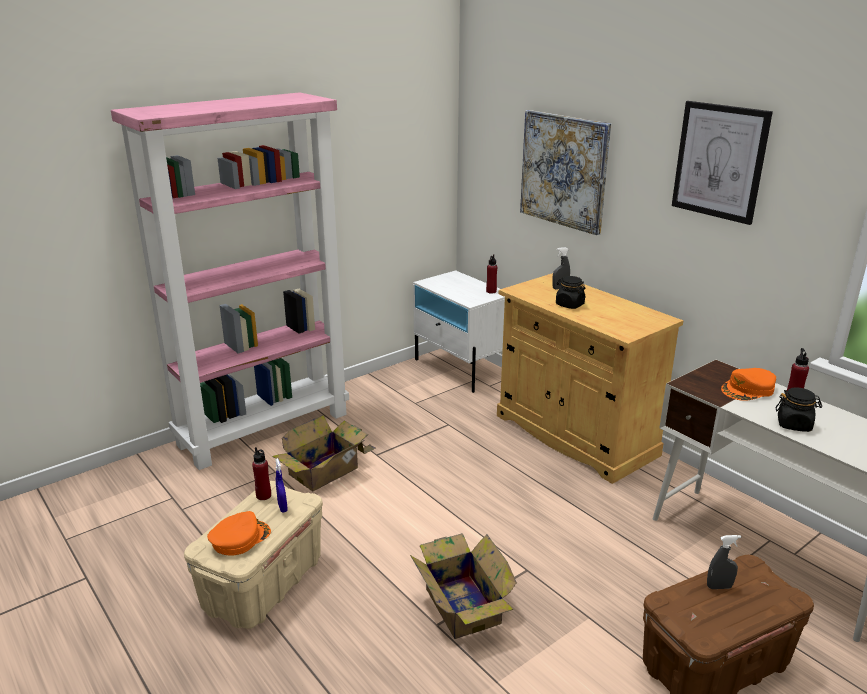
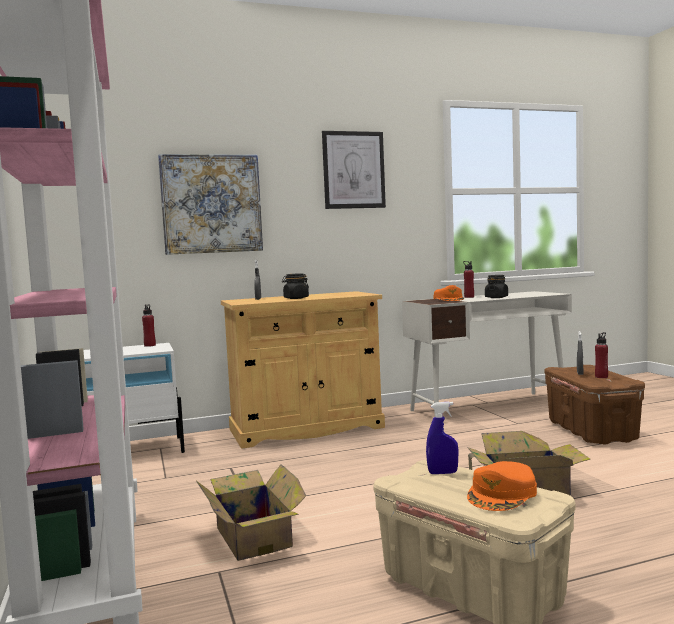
camera: 70 degrees left, 20 degrees down
(240, 538) = (502, 494): orange cap -> orange cap turned 120 degrees counterclockwise
(263, 495) = (412, 481): red bottle -> red bottle (601, 377)

